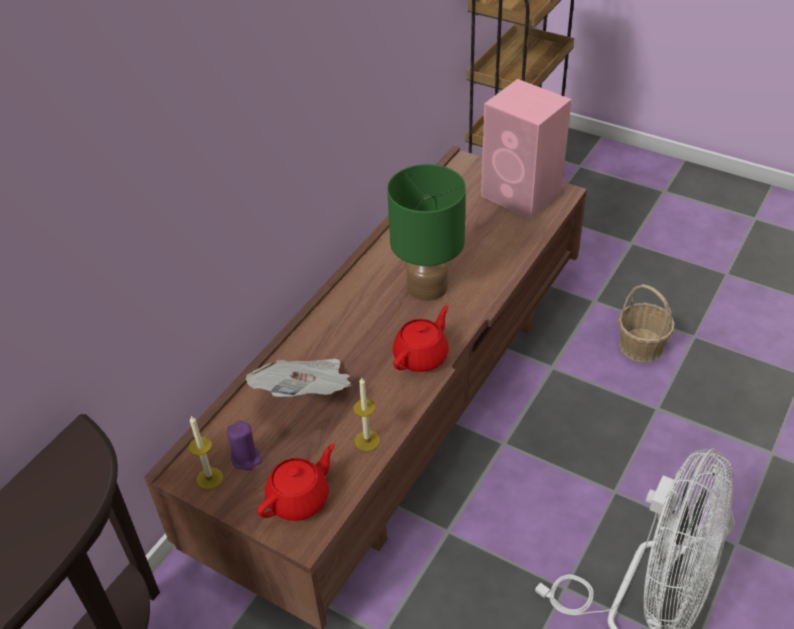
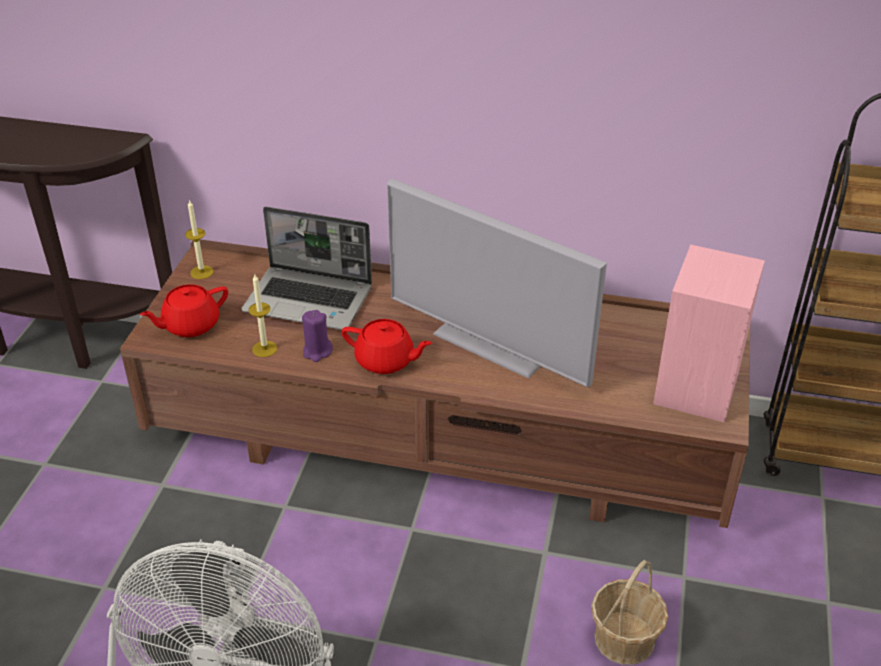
camera: 70 degrees right, 5 degrees down
(246, 458) = (227, 285): purple candle -> purple candle (317, 351)
(300, 498) = (190, 325): red teapot -> red teapot turned 120 degrees clockwise
(306, 394) = (310, 300): newspaper -> laptop
(428, 286) = (491, 345): green table lamp -> television

